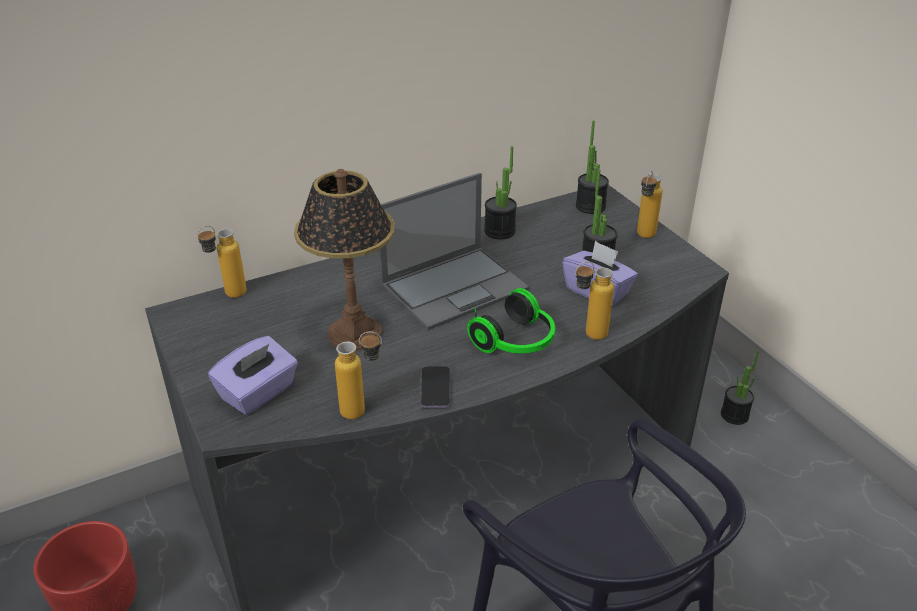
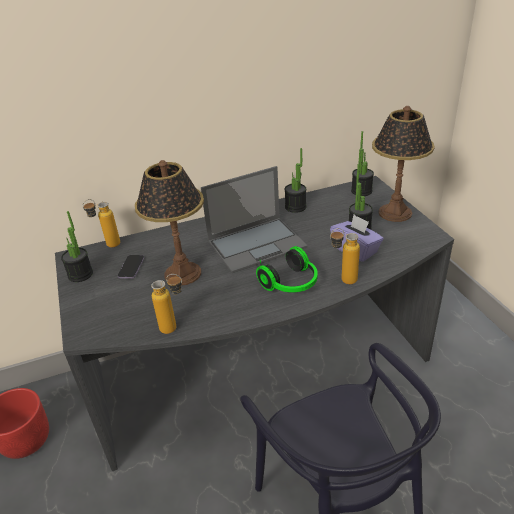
camera: 10 degrees right, 0 degrees up
(258, 393) = (109, 312): purple tissue box -> none
(435, 389) = (228, 315): phone -> phone (131, 267)
(643, 237) = (395, 213): bottle -> table lamp
(734, 415) = (464, 339): potted plant -> potted plant (80, 274)

